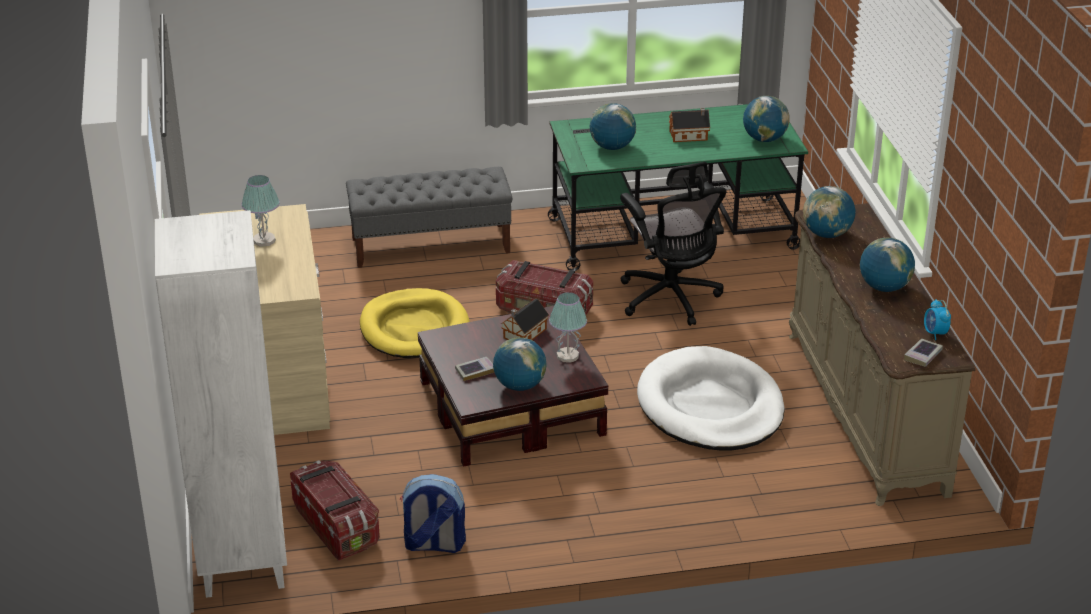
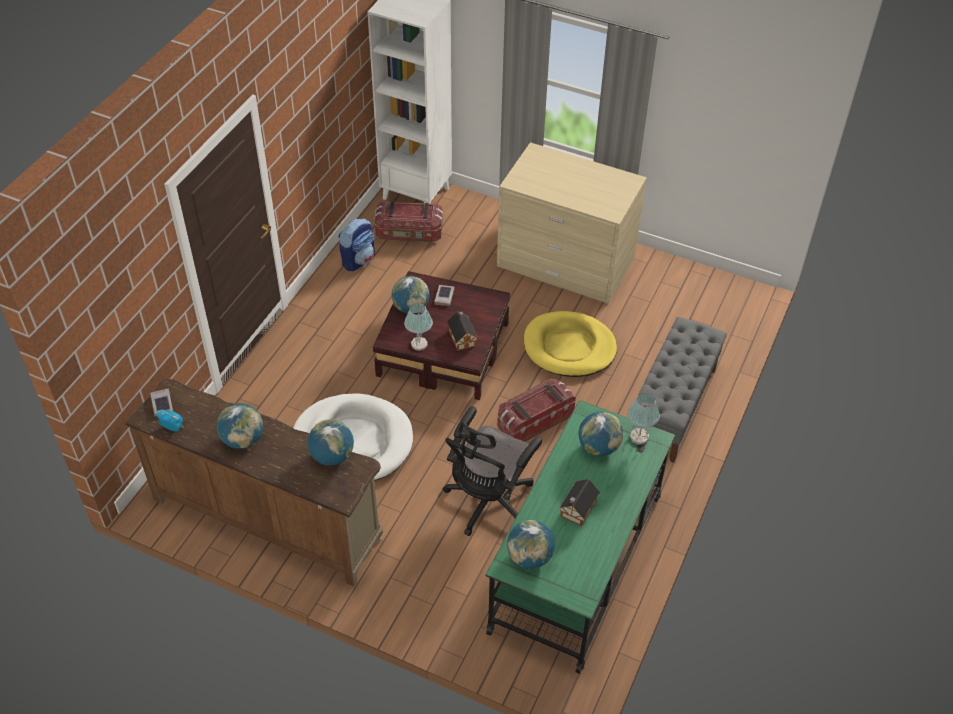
camera: 125 degrees right, 15 degrees up
(264, 241) = (586, 190): table lamp -> table lamp (639, 437)
(670, 298) = (489, 501): office chair -> office chair turned 75 degrees counterclockwise

